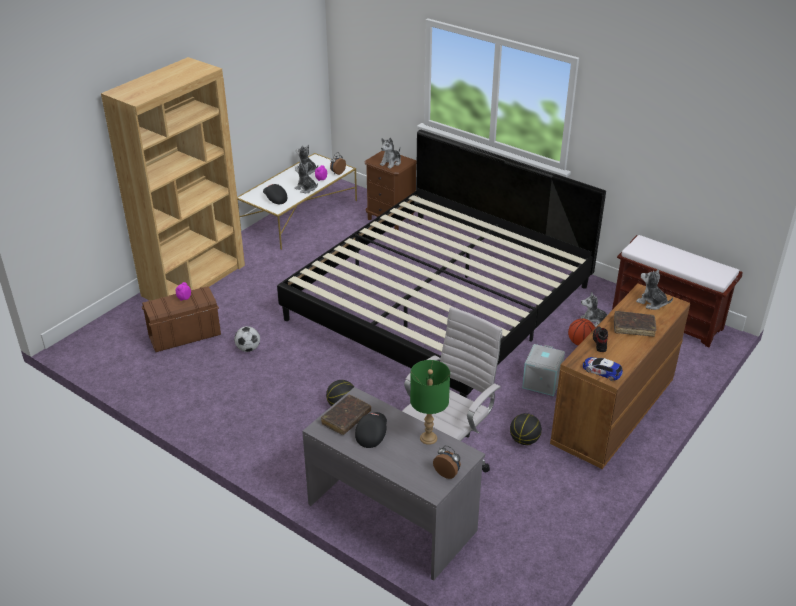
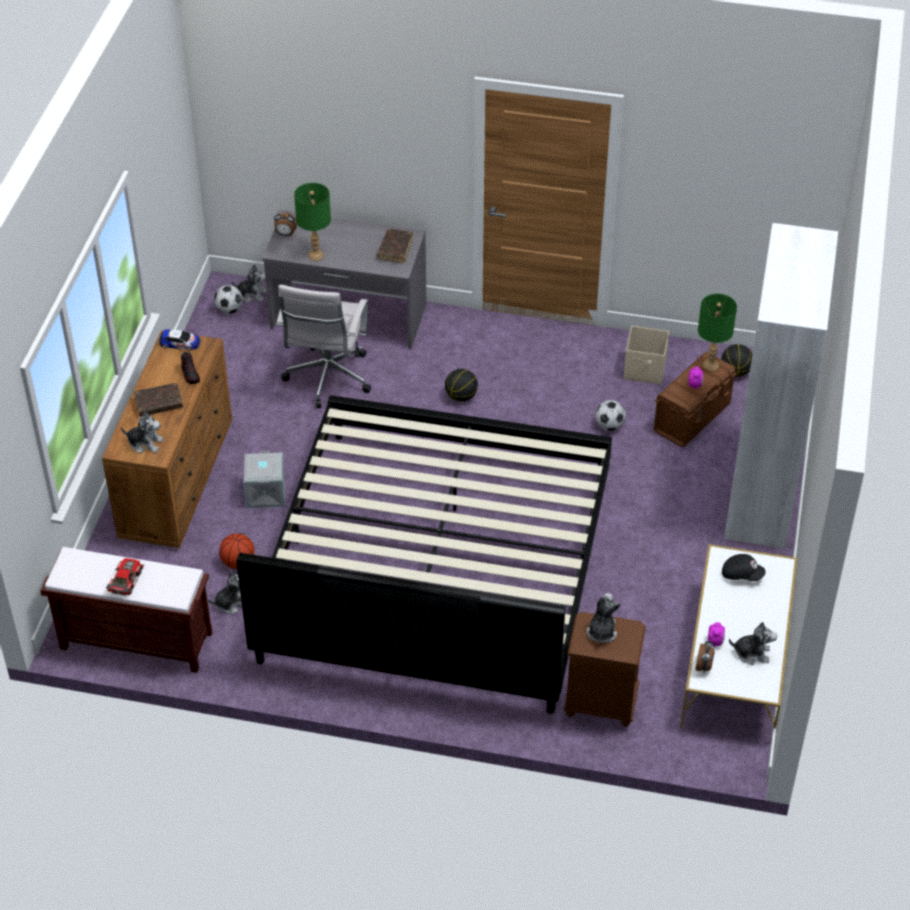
camera: 155 degrees right, 10 degrees up
(157, 307) = (710, 365): none -> green table lamp
(180, 379) = (645, 370): none -> beige storage box
(194, 280) = (761, 494): brown bookcase -> white bookcase
(306, 189) = (718, 611): plush toy -> plush toy (252, 294)
(371, 434) = (365, 244): black cap -> none
(511, 569) = (229, 310): none -> football
(524, 440) = (260, 420): basketball -> basketball (735, 372)
(679, 257) = (124, 580): none -> toy car

